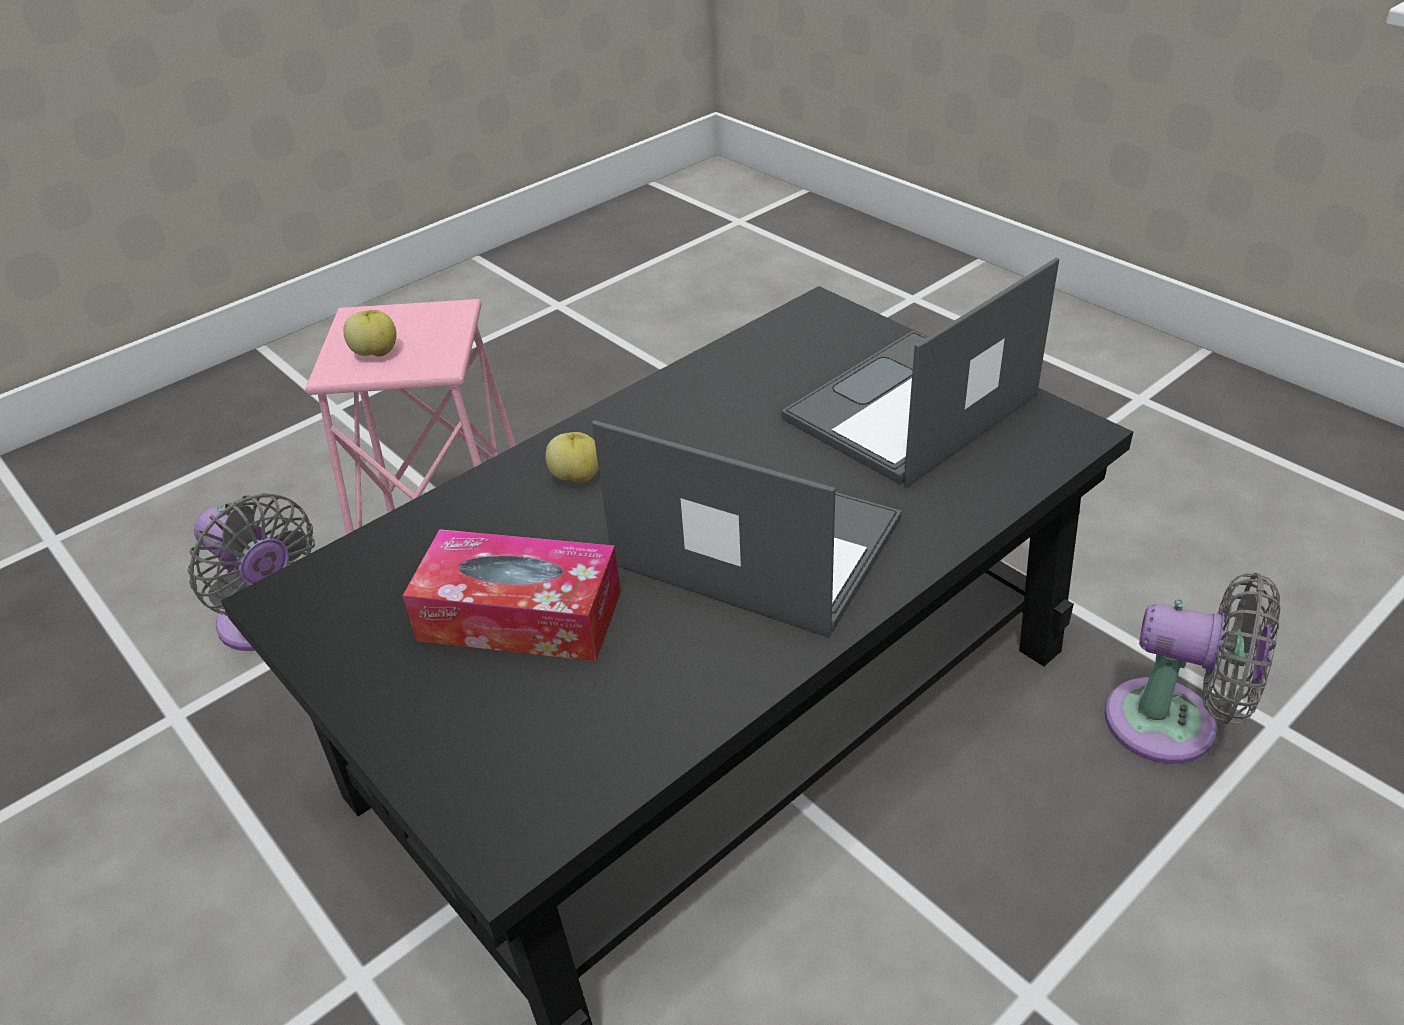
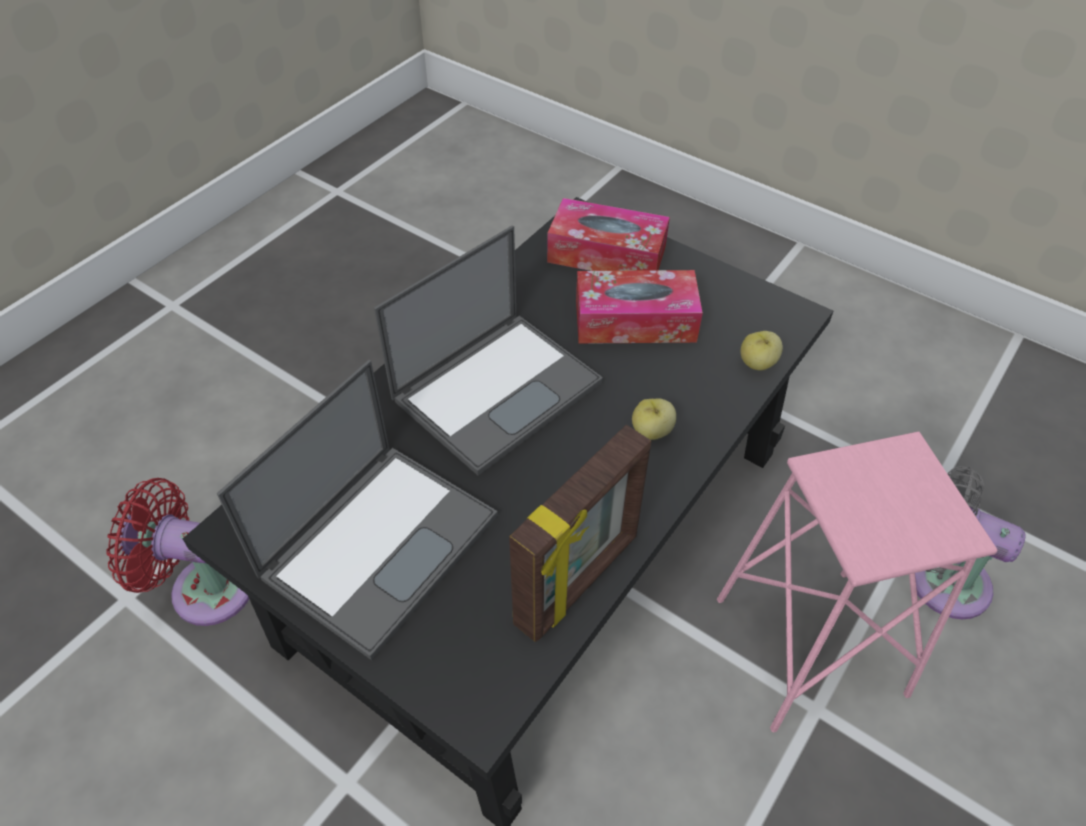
camera: 165 degrees right, 10 degrees up
(376, 353) = (892, 478): apple -> apple (757, 363)
(501, 748) = (606, 254): none -> tissue box
(712, 369) = (579, 581): none -> picture frame
(753, 542) = (498, 388): laptop -> laptop turned 60 degrees counterclockwise
(1173, 725) = (204, 587): grey fan -> red fan

